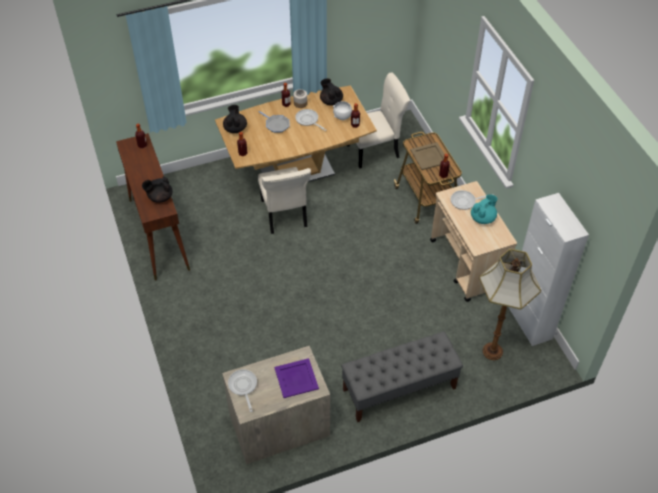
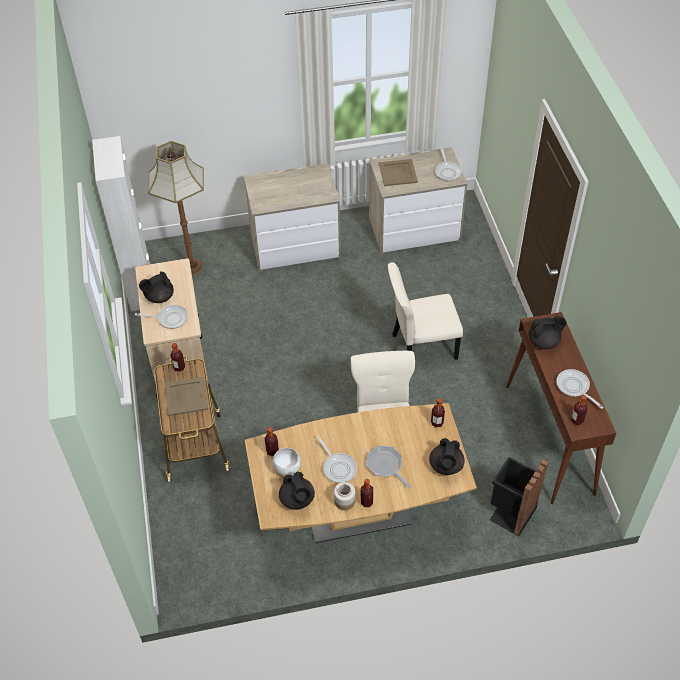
camera: 170 degrees left, 0 degrees up
(141, 166) = (574, 387): none -> frying pan
(191, 183) = (510, 513): none -> black trash can
(296, 378) = (397, 172): purple tray -> beige tray
(375, 151) = (238, 535): beige chair -> beige chair (421, 346)
(399, 389) = (295, 245): grey bench -> dresser
(483, 218) = (159, 297): turquoise teapot -> black teapot

